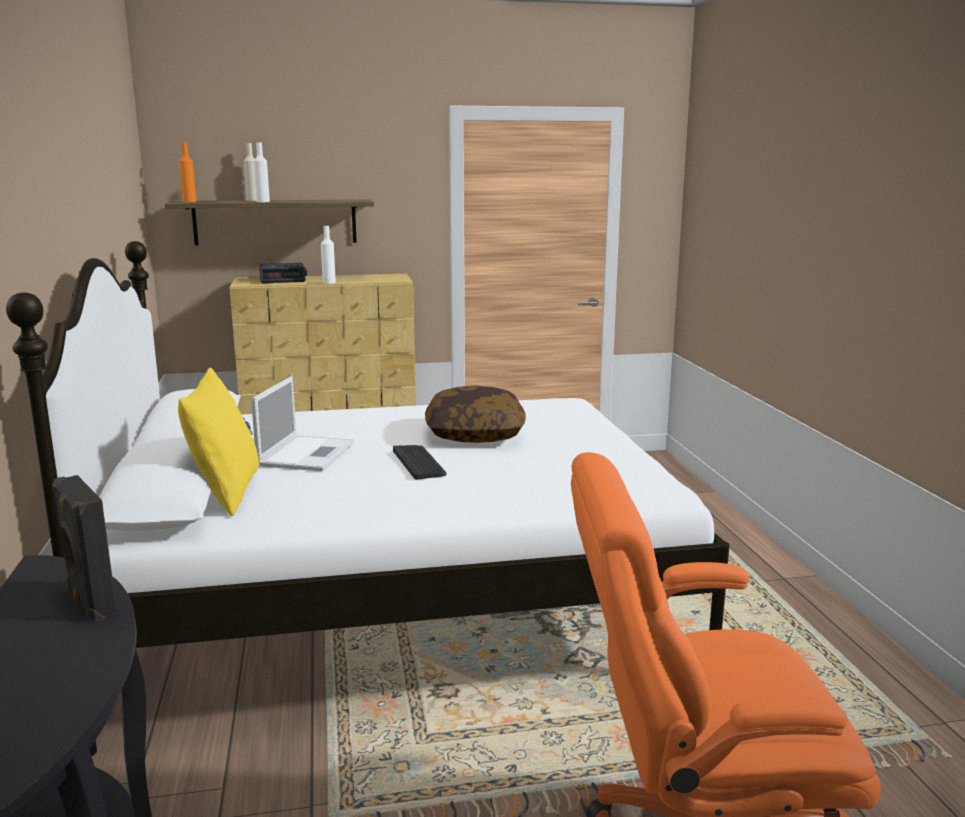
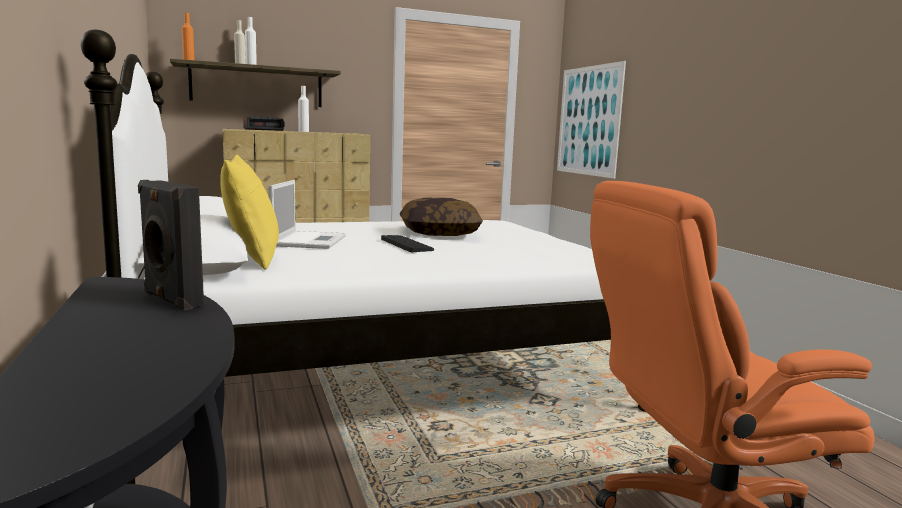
camera: 10 degrees left, 5 degrees down
(714, 248) = (588, 121): none -> picture

